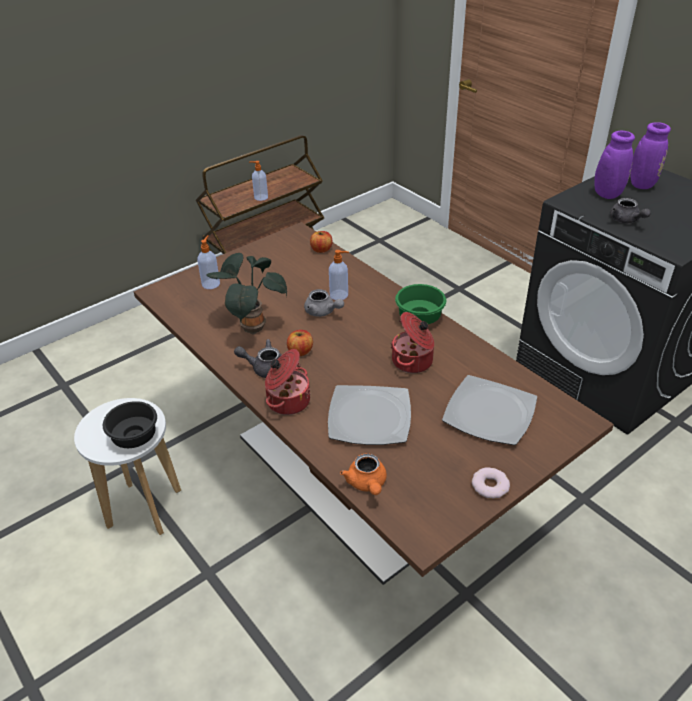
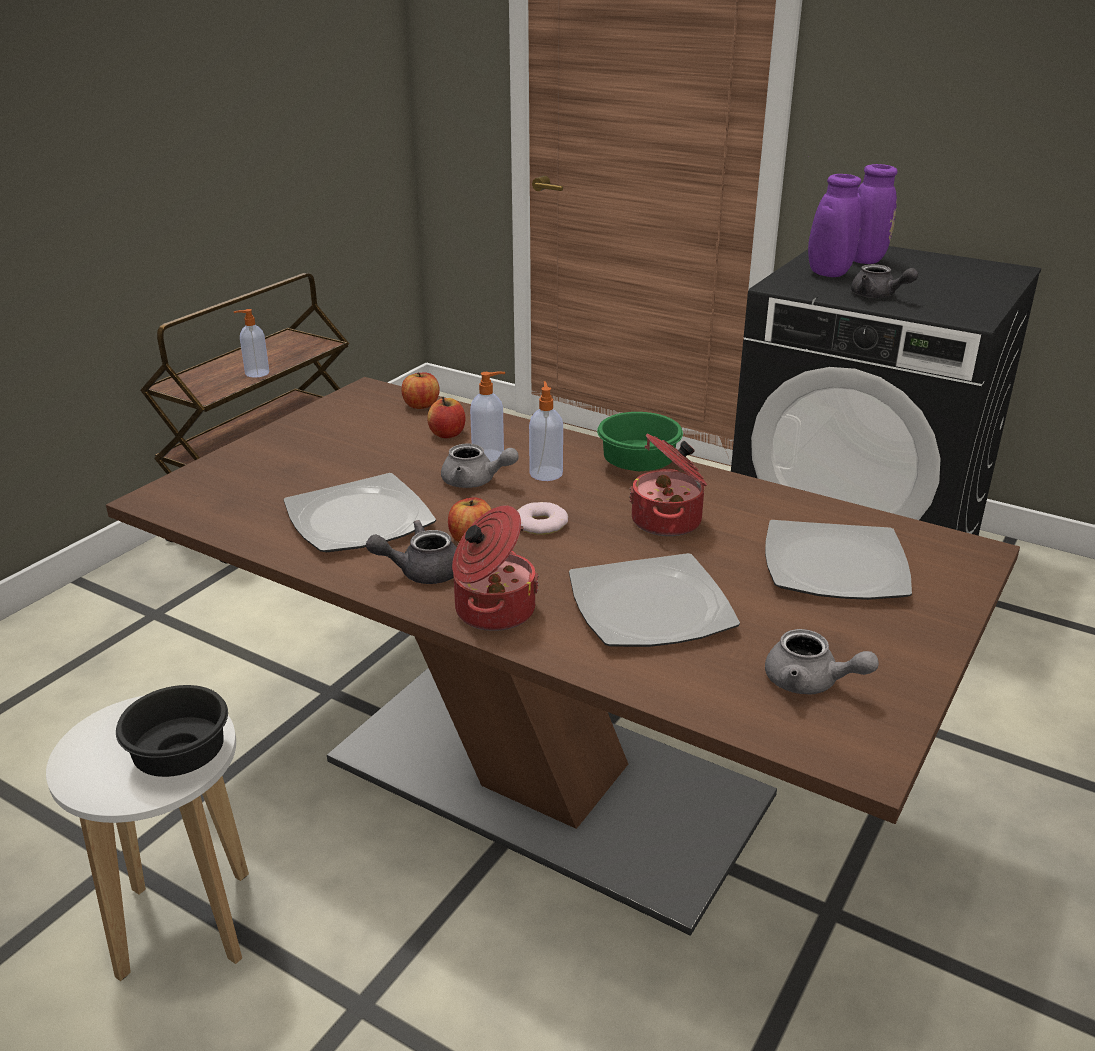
camera: 20 degrees left, 10 degrees down
(211, 283) = (252, 473): soap dispenser -> soap dispenser (546, 473)
(251, 326) = (361, 519): potted plant -> plate
(325, 274) = (447, 434): none -> apple
(367, 484) = (713, 701): orange teapot -> none
(425, 486) = (810, 683): none -> grey teapot
(490, 486) = (910, 660): donut -> donut (540, 524)

